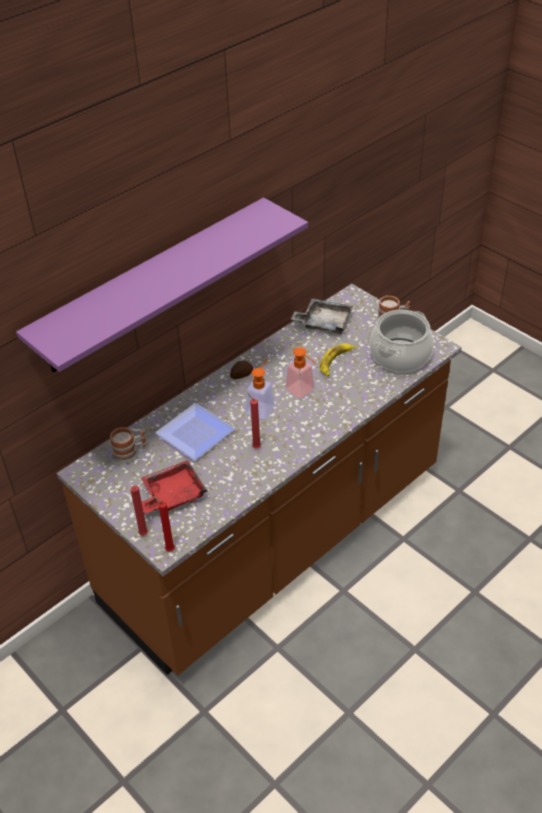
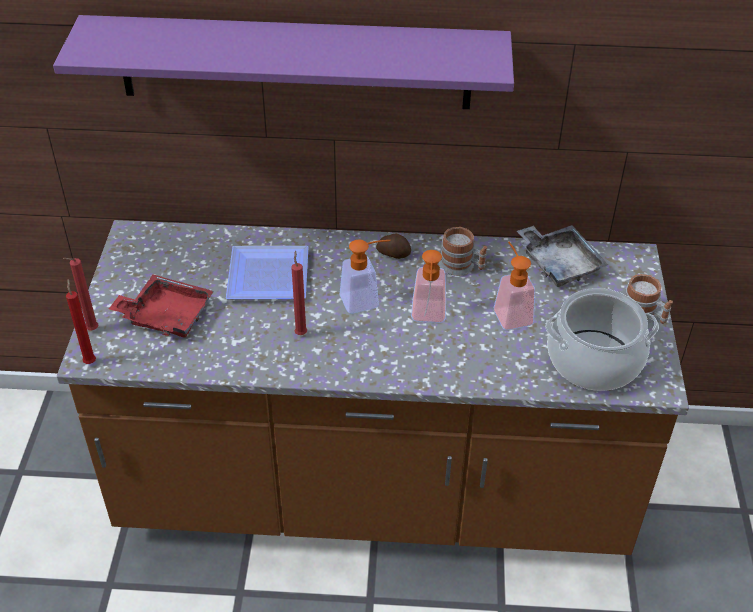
camera: 45 degrees right, 0 degrees up
(130, 453) = (190, 249): mug -> mug (462, 266)
(336, 362) = (510, 312): banana -> soap dispenser

